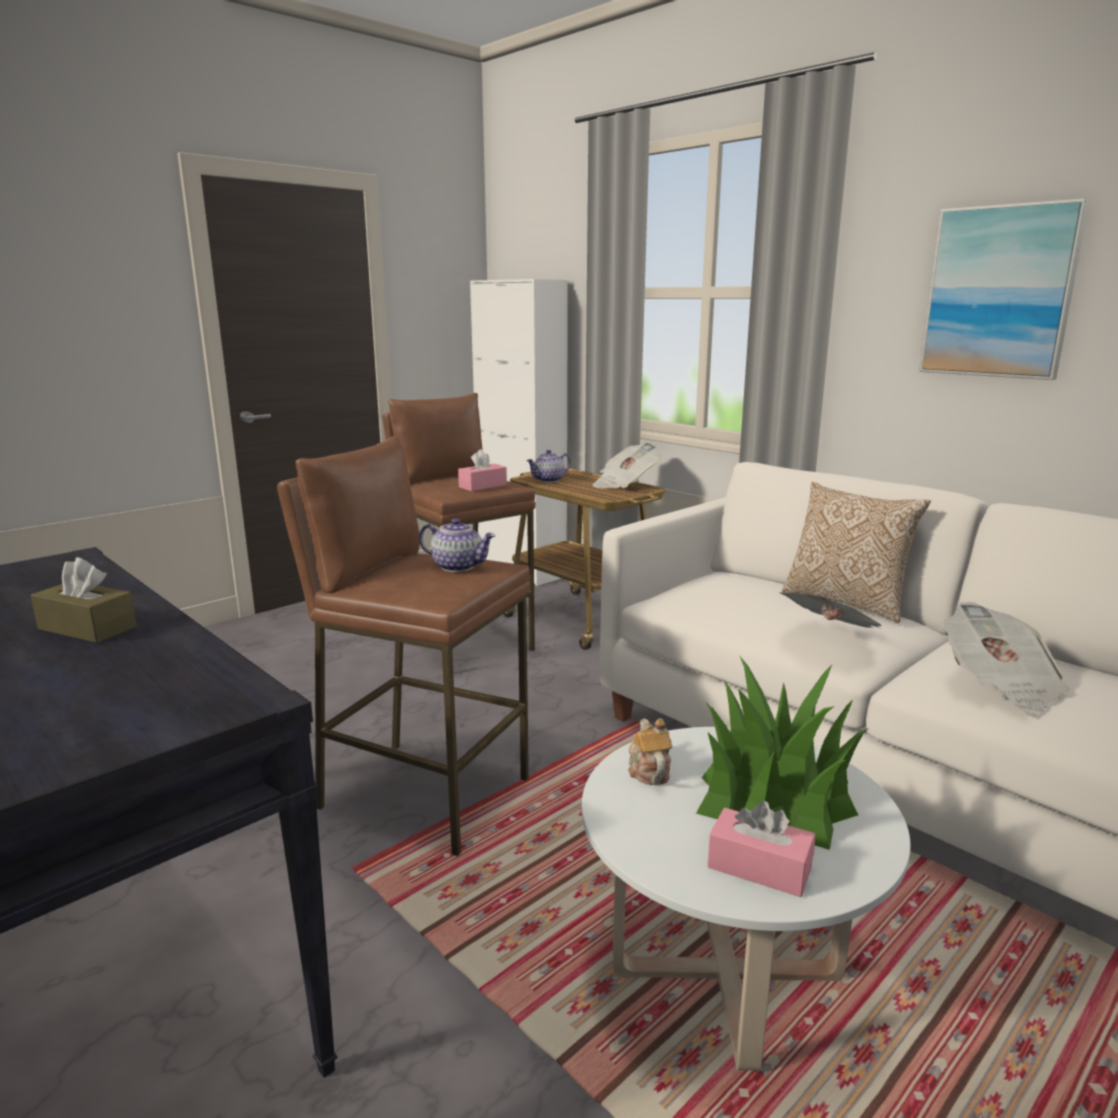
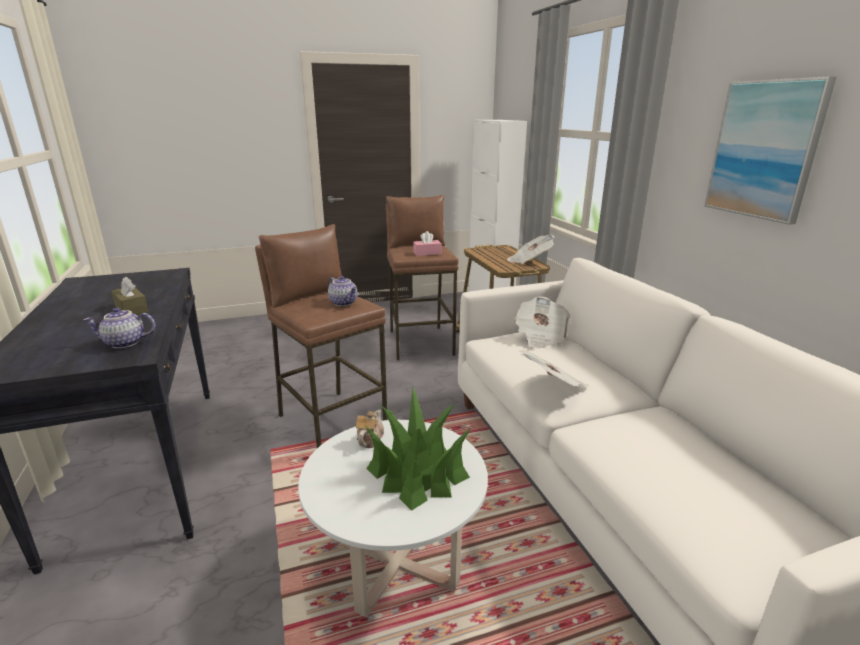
camera: 25 degrees right, 5 degrees up
(549, 480) = (486, 252): teapot -> teapot (124, 343)
(759, 867) = (363, 507): pink tissue box -> none
(846, 602) = (601, 365): pillow -> none
(1000, 685) = (631, 445): newspaper -> newspaper (540, 337)

